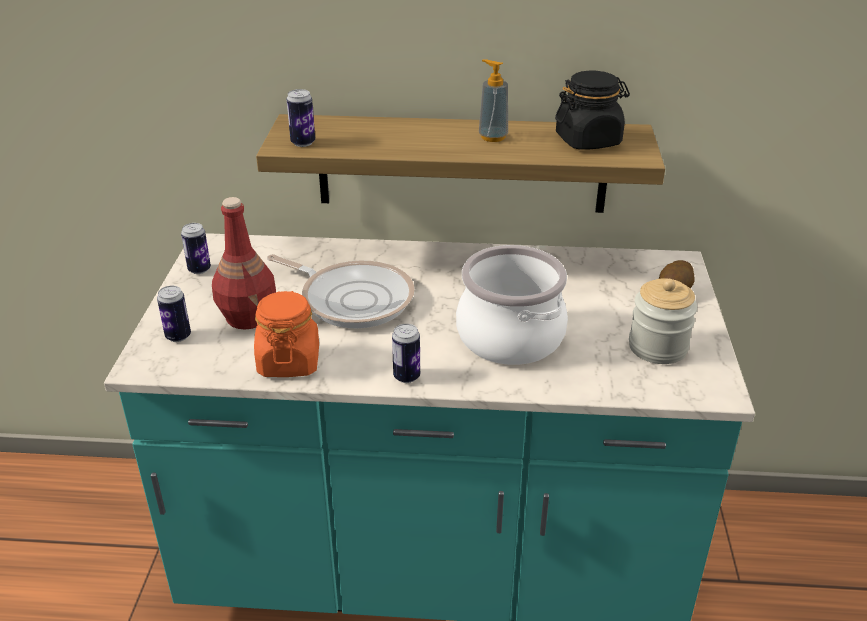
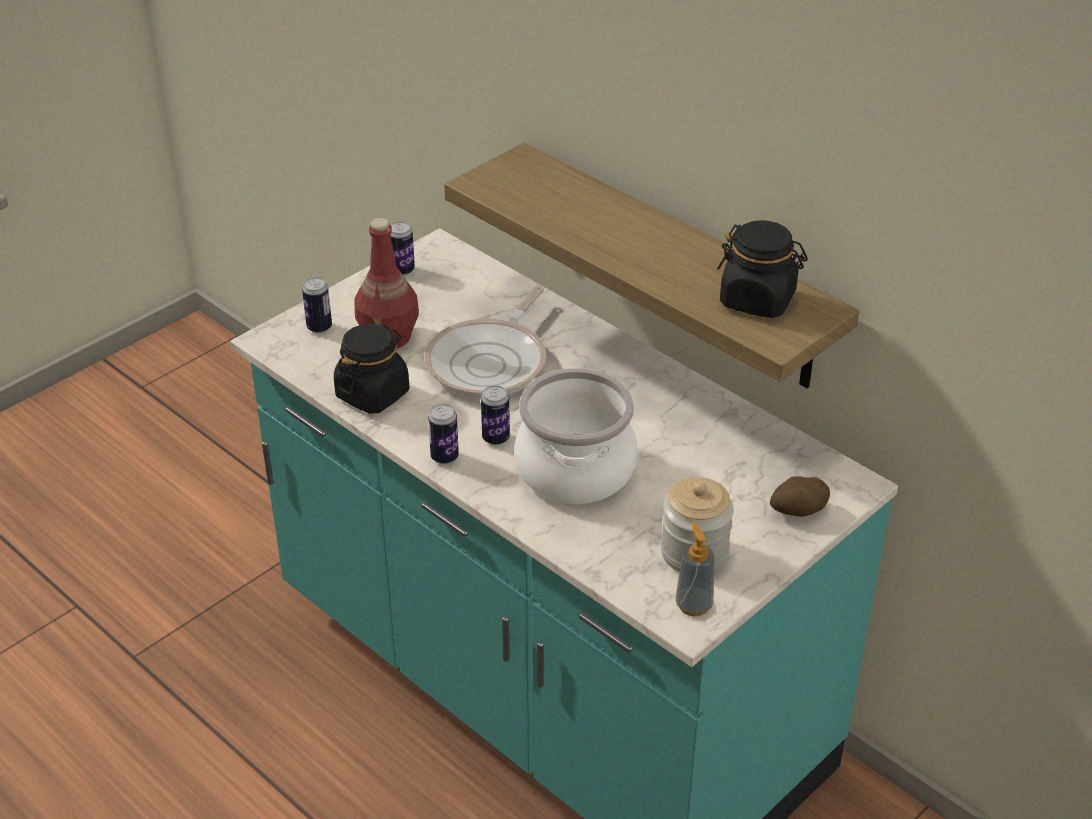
camera: 40 degrees right, 5 degrees up
(289, 361) = (373, 394): orange jar -> black jar
(303, 143) = (497, 186): can -> can (496, 438)
(352, 298) = (491, 362): frying pan -> frying pan turned 45 degrees clockwise
(493, 137) = (672, 254): soap dispenser -> soap dispenser (693, 605)

